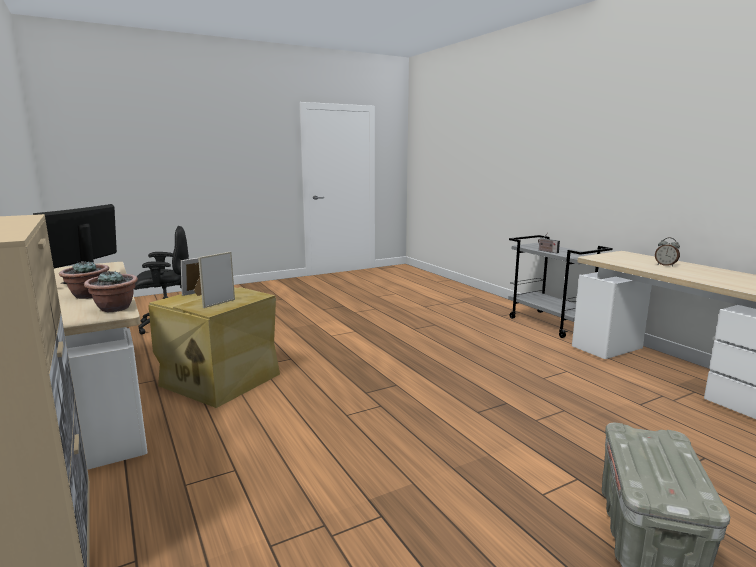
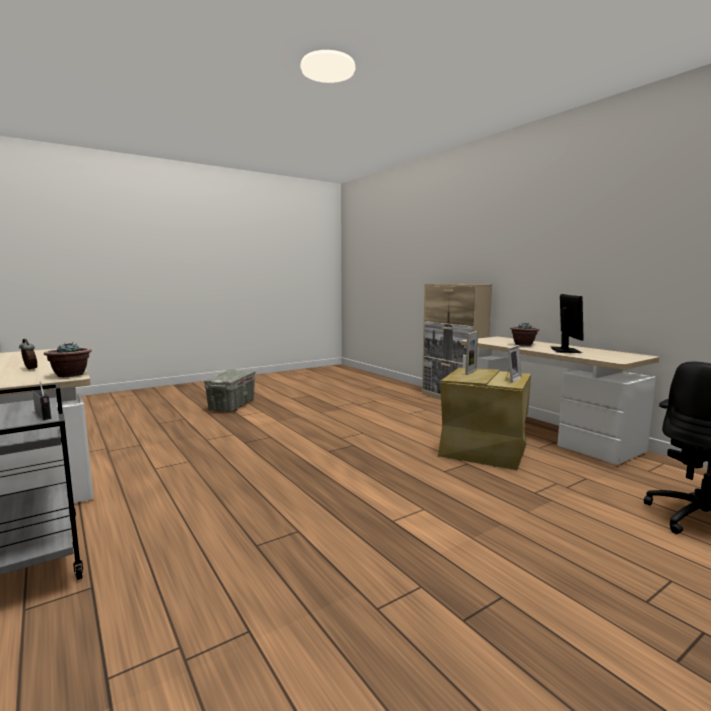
camera: 175 degrees right, 5 degrees down
(115, 308) = (483, 341): potted plant -> potted plant (70, 375)

